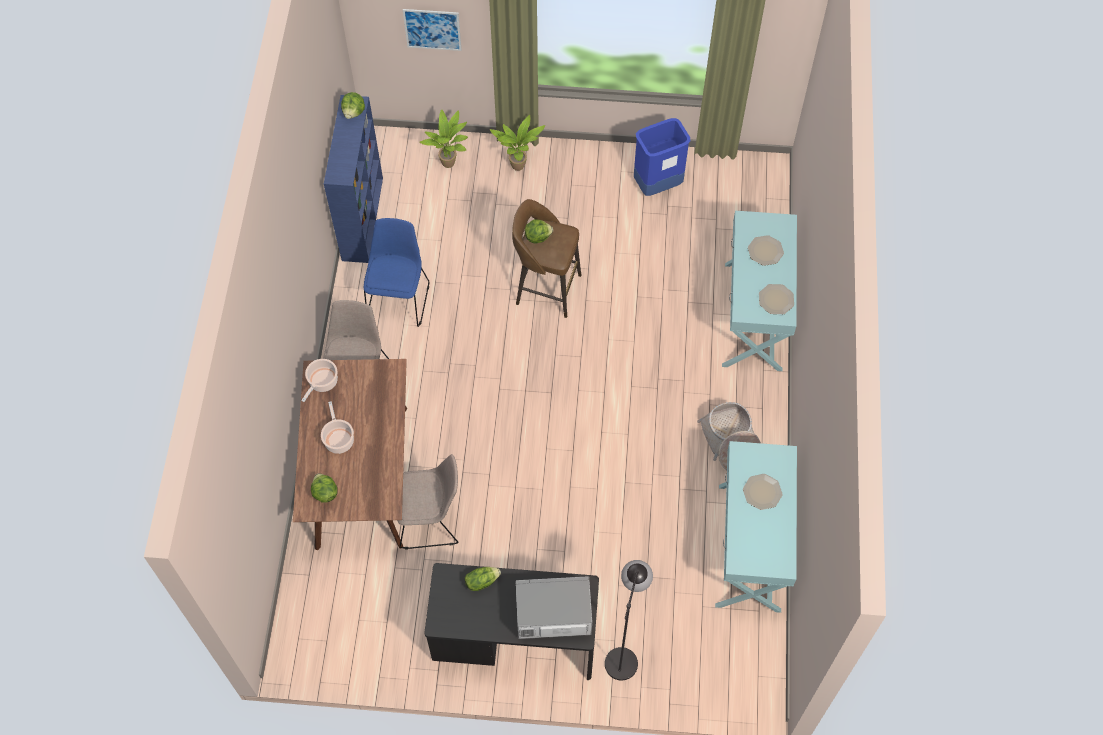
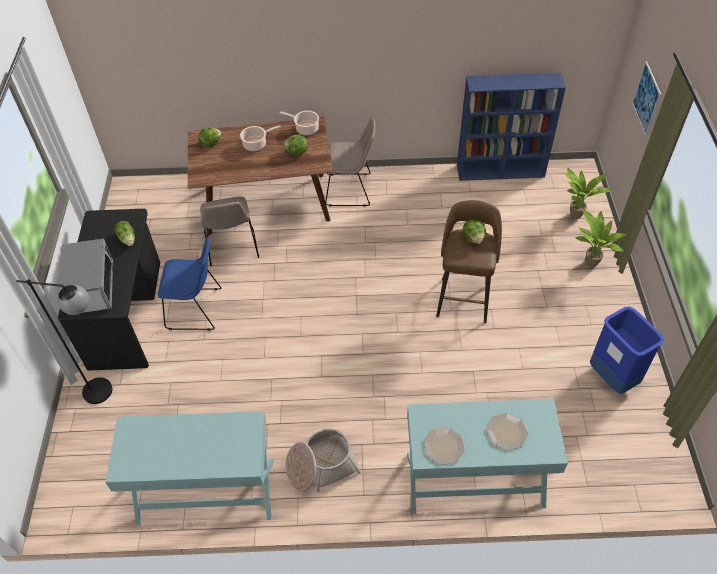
camera: 85 degrees right, 10 degrees down
(354, 112) = (545, 81): lettuce -> lettuce (297, 152)
(398, 299) = (429, 202): blue chair -> blue chair (197, 309)
(762, 492) = (205, 444): plate -> none

